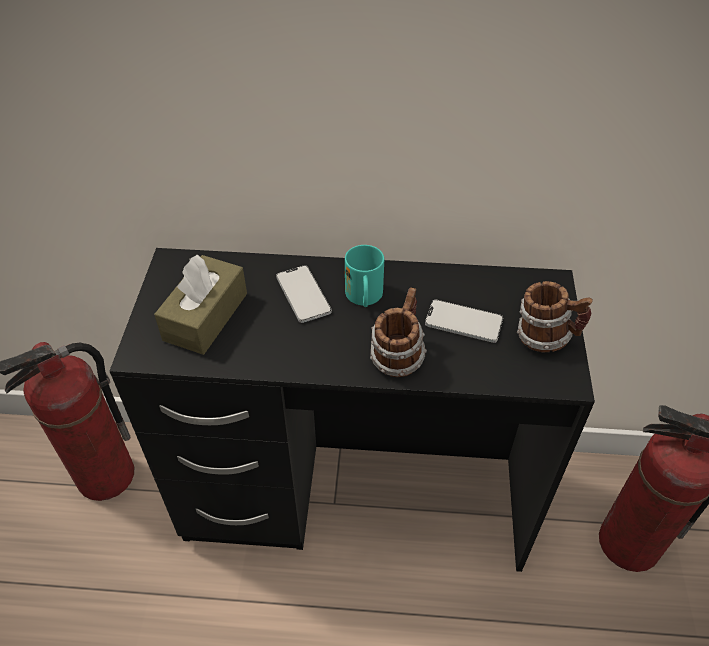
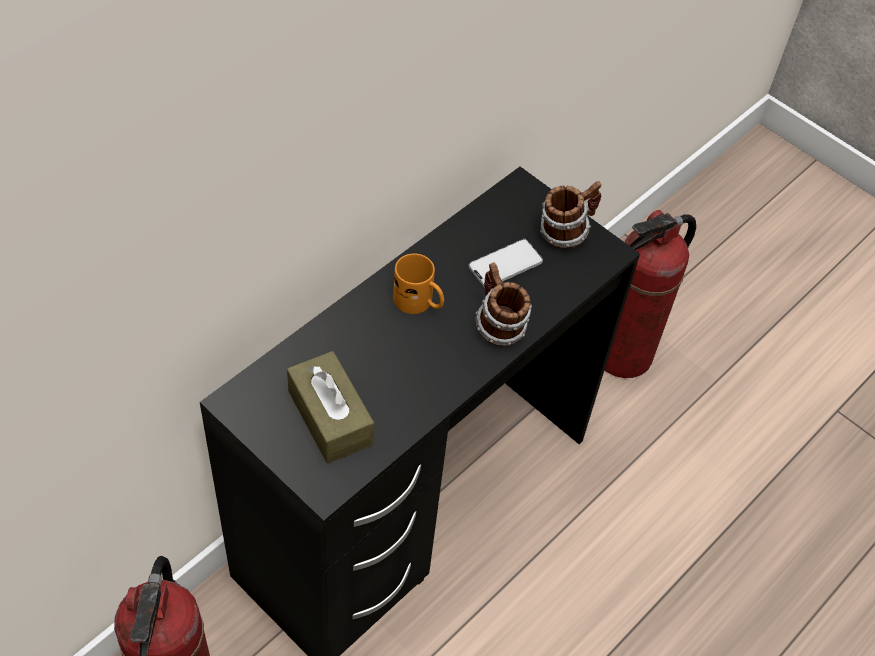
camera: 55 degrees left, 5 degrees up
(303, 295) = (374, 338): phone -> none
(364, 298) = (419, 303): turquoise mug -> orange mug

